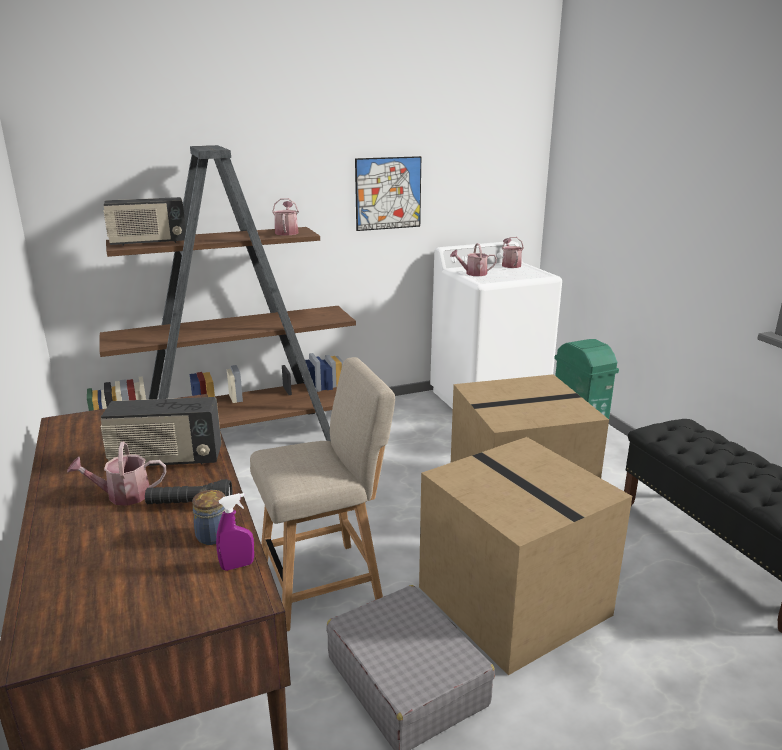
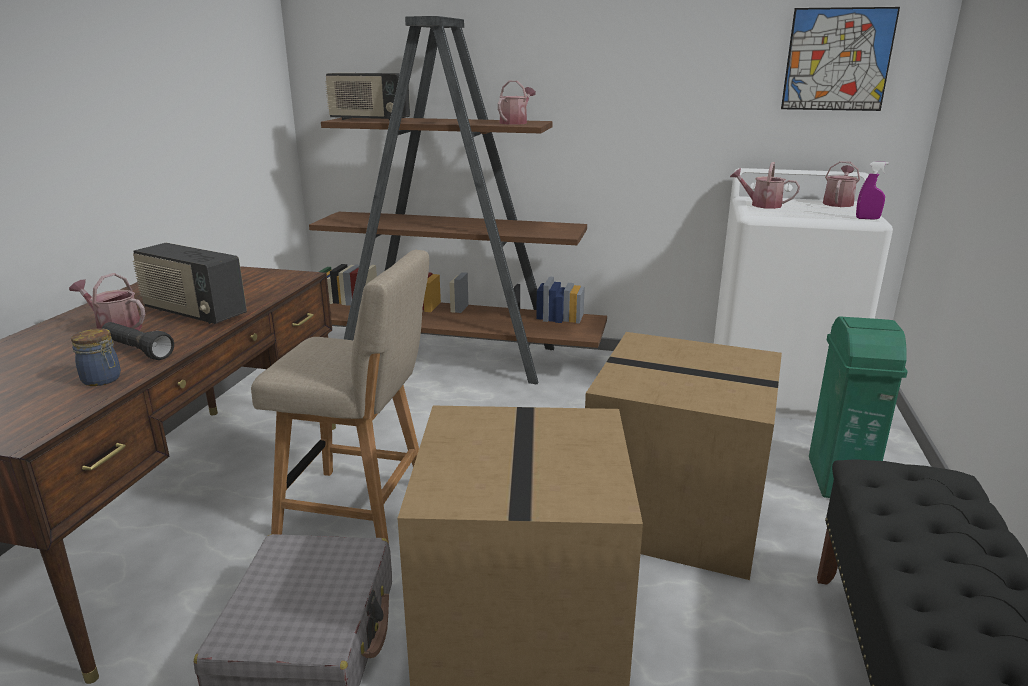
camera: 35 degrees right, 0 degrees up
(237, 565) = (67, 408): purple spray bottle -> purple spray bottle (867, 218)
(388, 193) = (675, 89): picture -> picture (837, 60)

